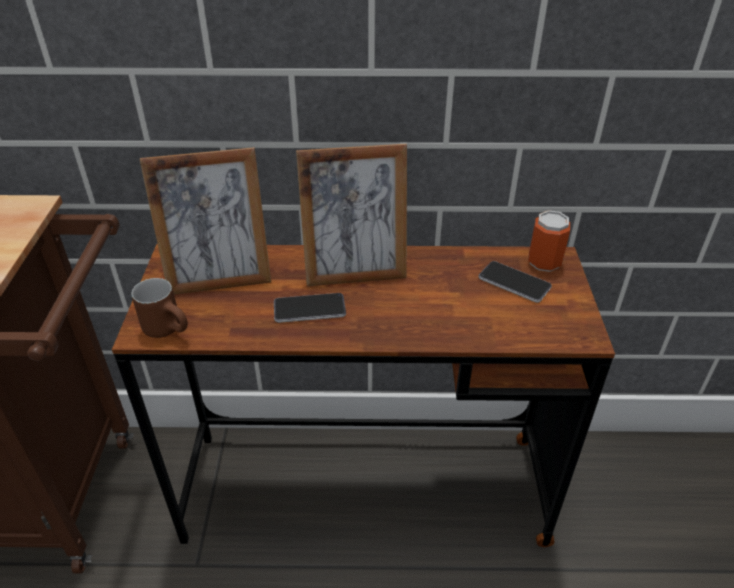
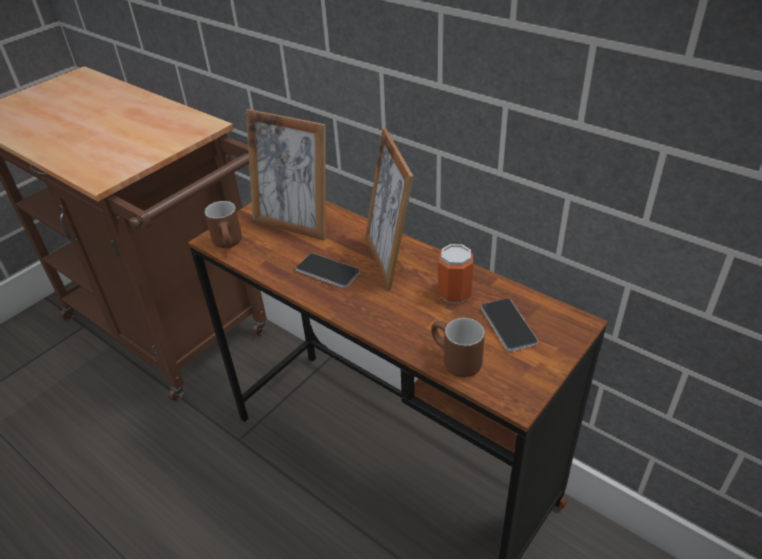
camera: 40 degrees right, 0 degrees up
(355, 273) = (389, 259): picture frame -> picture frame turned 45 degrees clockwise
(508, 332) = (453, 362): none -> brown mug
(544, 262) = (558, 321): can -> can (454, 293)

